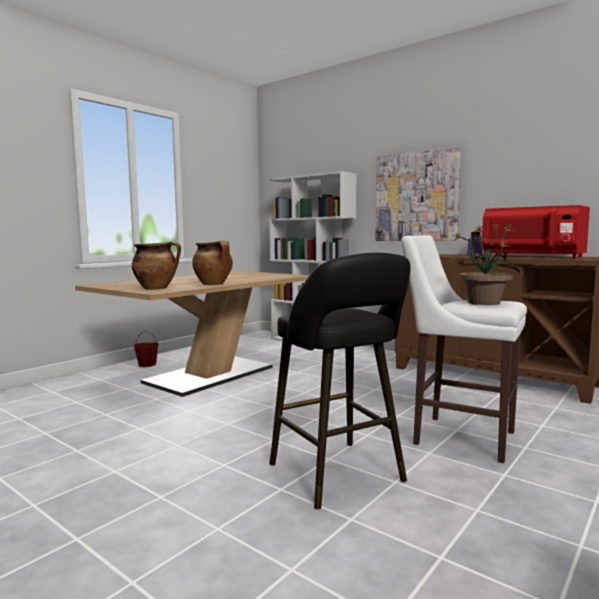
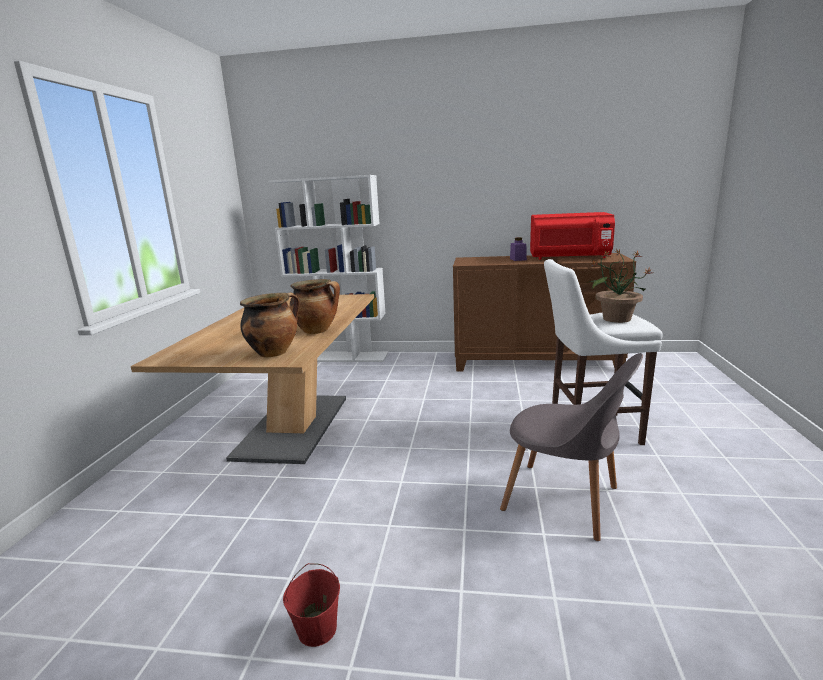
camera: 30 degrees left, 10 degrees up
(147, 365) = (195, 433): red bucket -> red bucket (317, 629)
(340, 476) = (566, 501): black stool -> grey chair
(416, 196) = (444, 201): picture -> none

